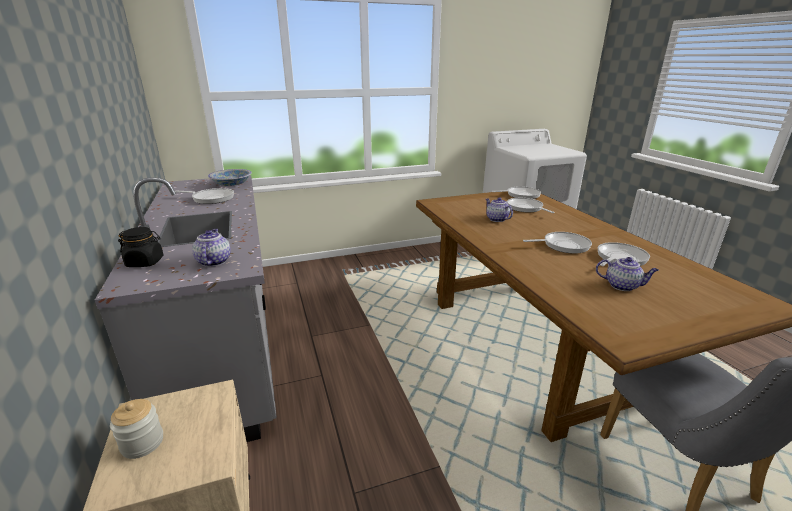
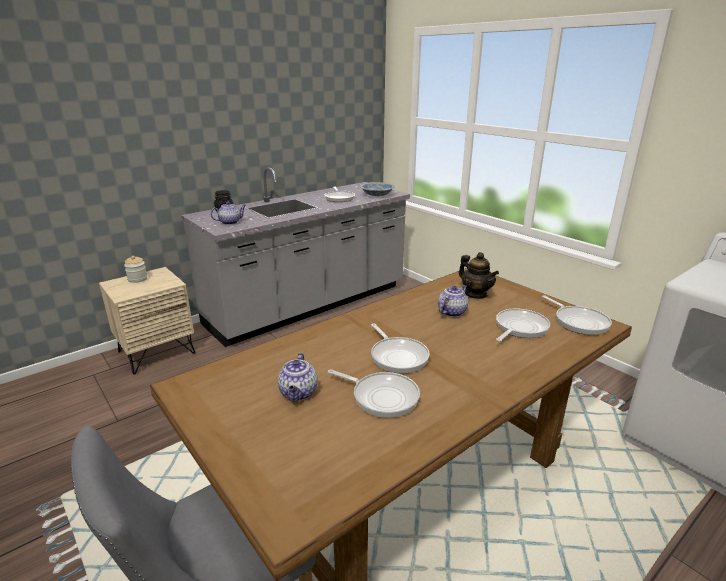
camera: 70 degrees right, 0 degrees up
(470, 208) = (475, 294): none -> teapot

